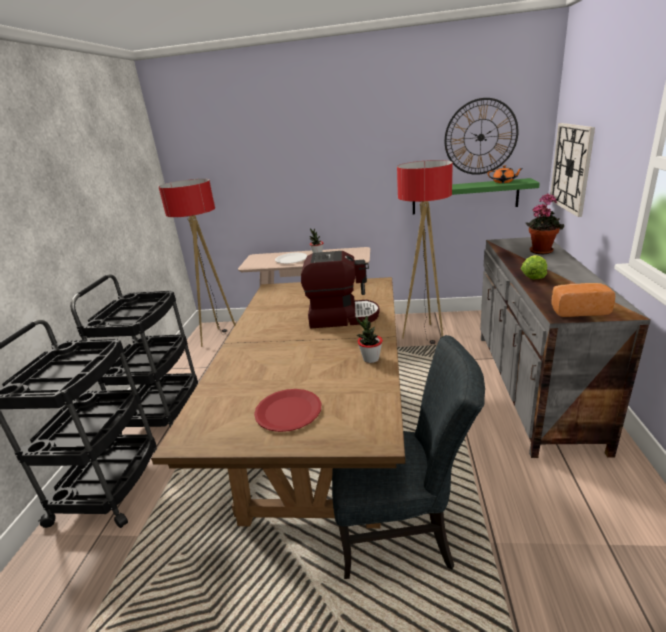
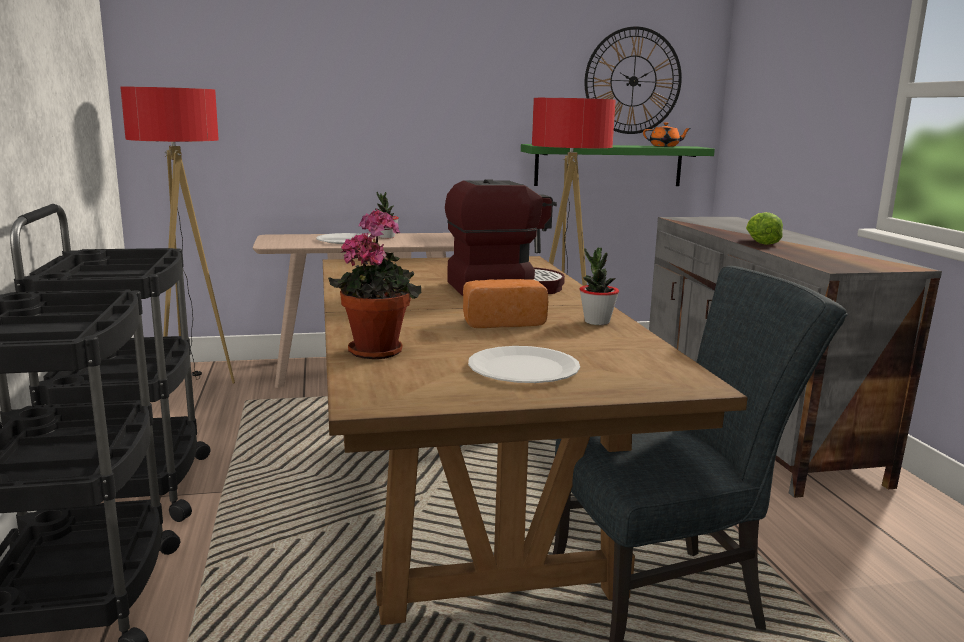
camera: 20 degrees left, 10 degrees down
(288, 411) = (523, 368): red plate -> white plate
(541, 250) = (744, 226): potted plant -> potted plant (377, 350)
(571, 167) = (761, 126): wall clock -> none
(578, 310) = (851, 265): bread -> bread (501, 322)

